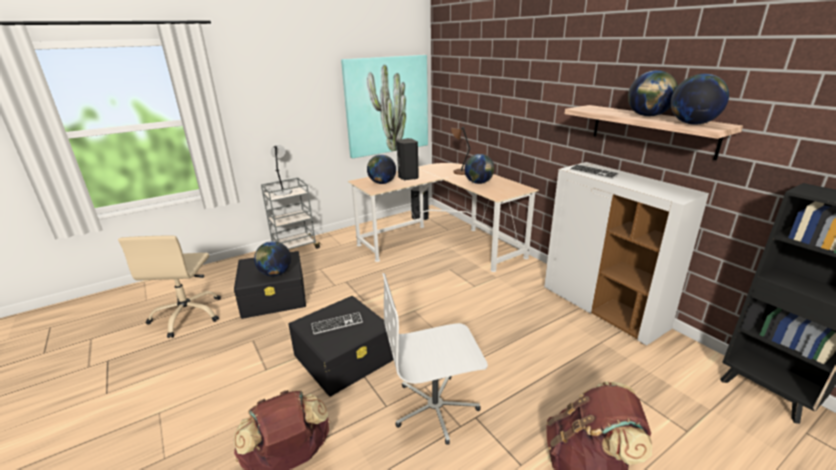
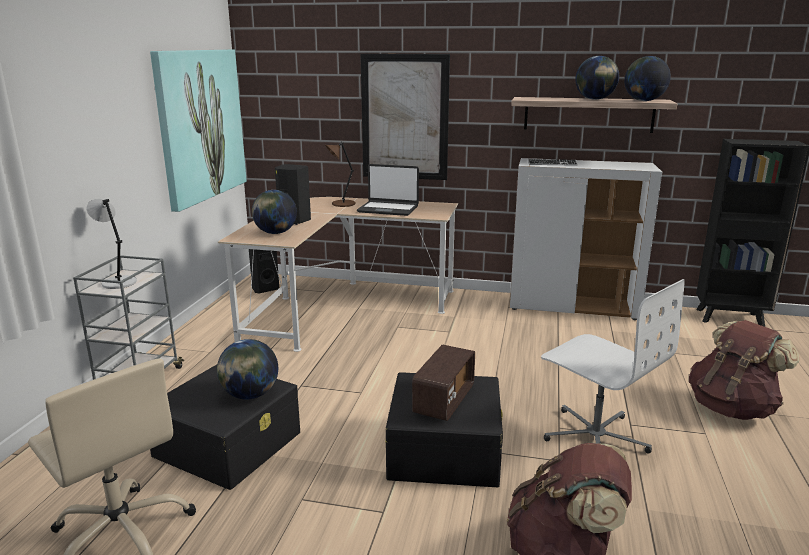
camera: 45 degrees left, 5 degrees down
(337, 324) = (444, 401): keyboard -> radio
(435, 408) = (595, 436): white office chair -> white office chair turned 75 degrees counterclockwise
(479, 183) = (388, 209): globe -> laptop
(513, 113) = (404, 117): none -> picture

